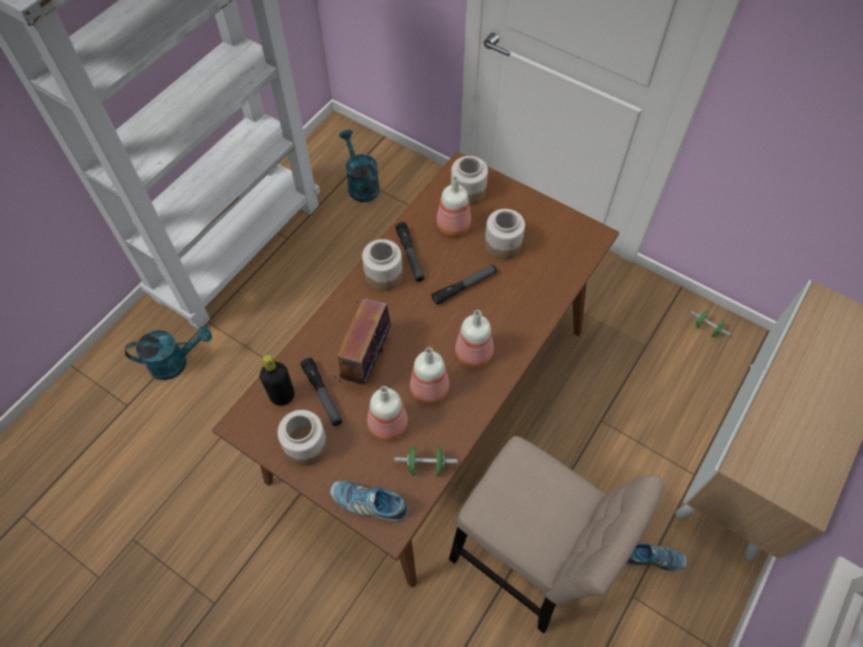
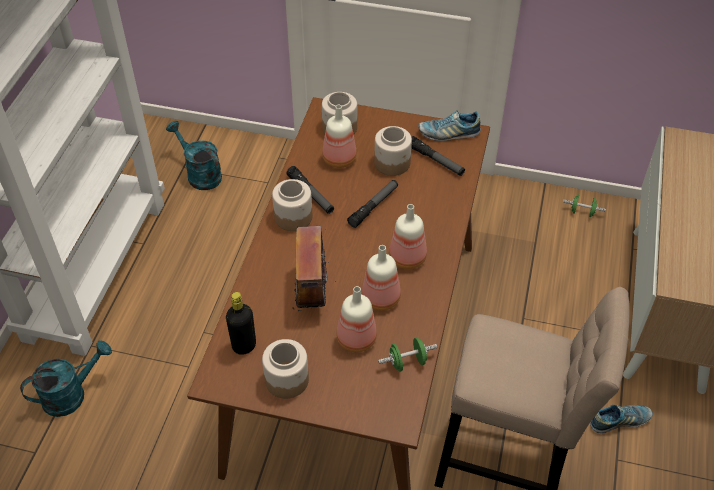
camera: 20 degrees left, 10 degrees down
(322, 394) = (282, 333): flashlight -> flashlight (436, 160)
(369, 503) = (369, 409): shoe -> shoe (448, 133)

